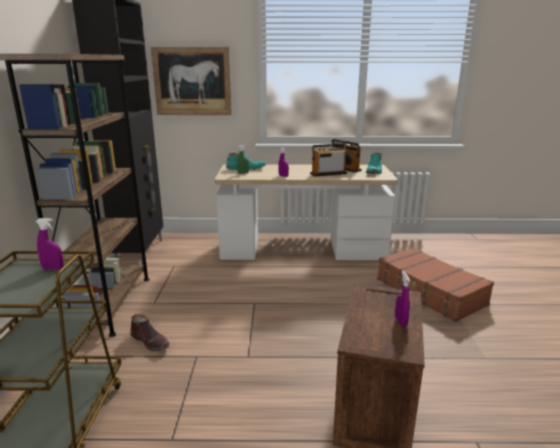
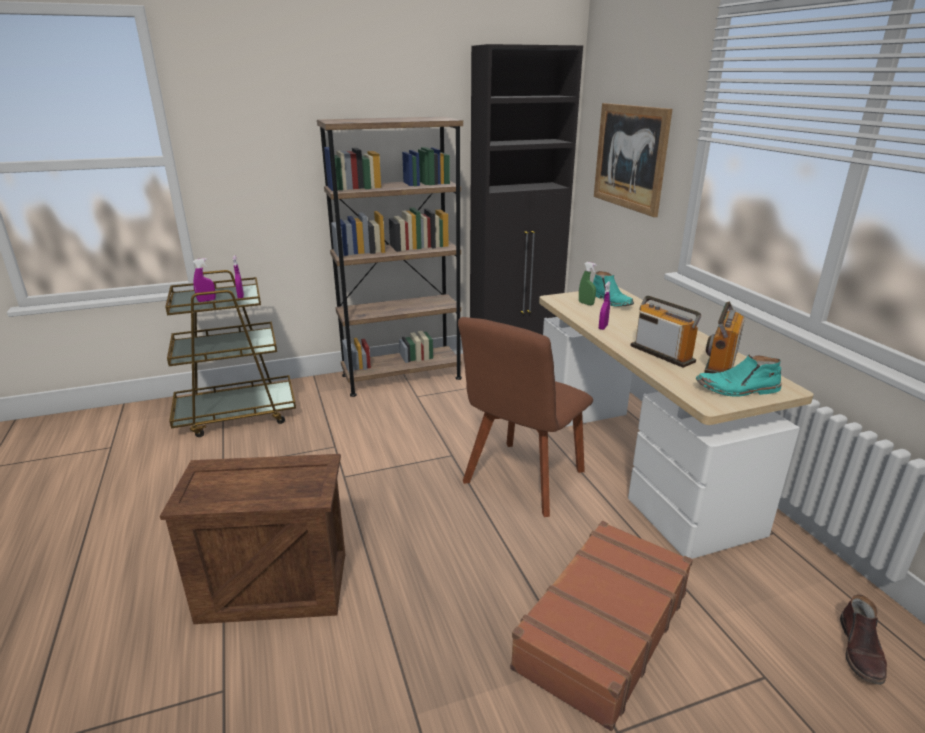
camera: 70 degrees right, 5 degrees up
(151, 341) = (350, 416): brown boot -> brown boot (861, 651)
(300, 285) = (521, 480): none -> brown chair
(400, 322) = (247, 494): purple spray bottle -> purple spray bottle (207, 300)

